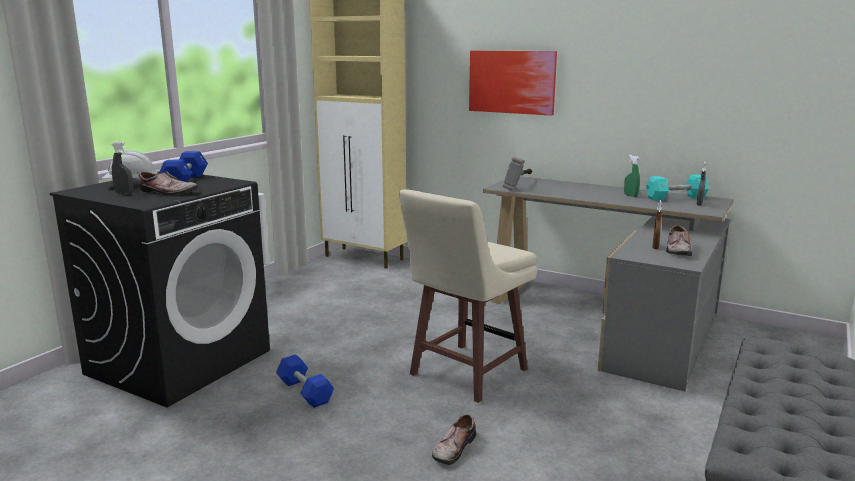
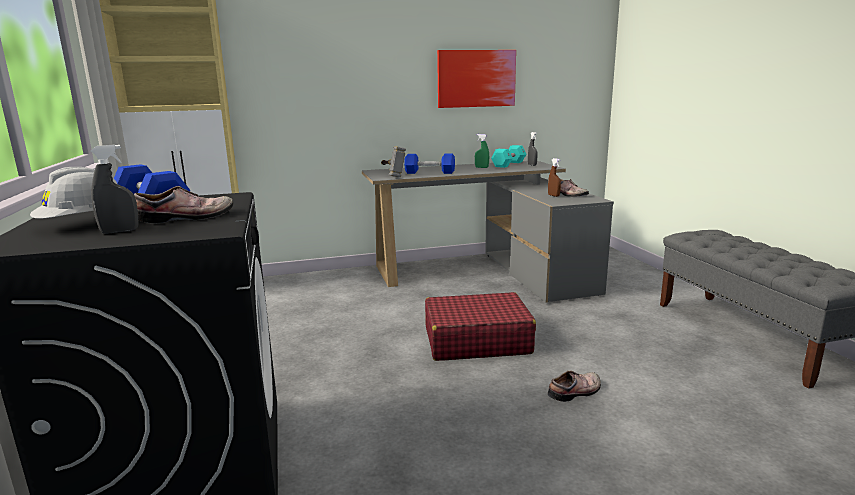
camera: 45 degrees left, 0 degrees up
(305, 392) = (390, 418): blue dumbbell -> blue dumbbell (430, 172)
(452, 448) = (576, 392): shoe -> shoe turned 105 degrees counterclockwise
(465, 373) = (476, 340): beige stool -> red suitcase
(512, 82) = (349, 81): picture -> picture (476, 78)

